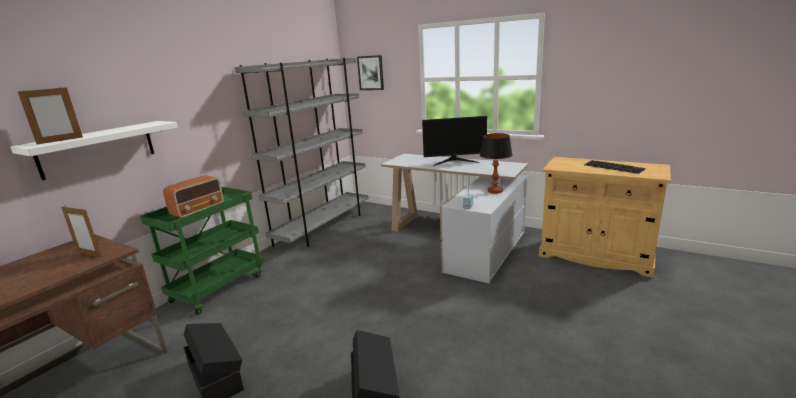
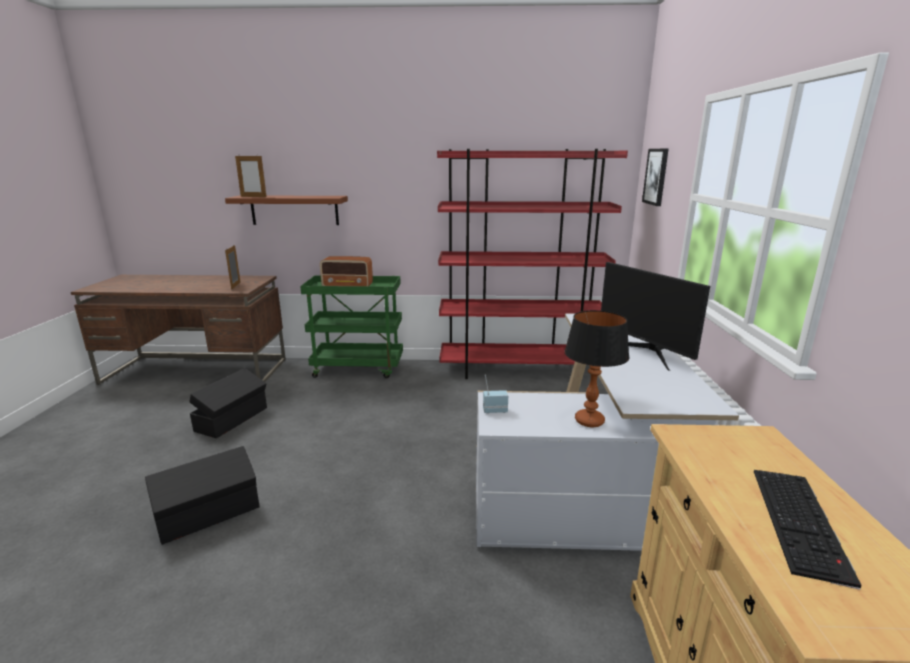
camera: 60 degrees right, 0 degrees up
(98, 149) = (294, 210): white shelf -> brown shelf
(323, 227) = (519, 370): grey bookcase -> red bookcase

